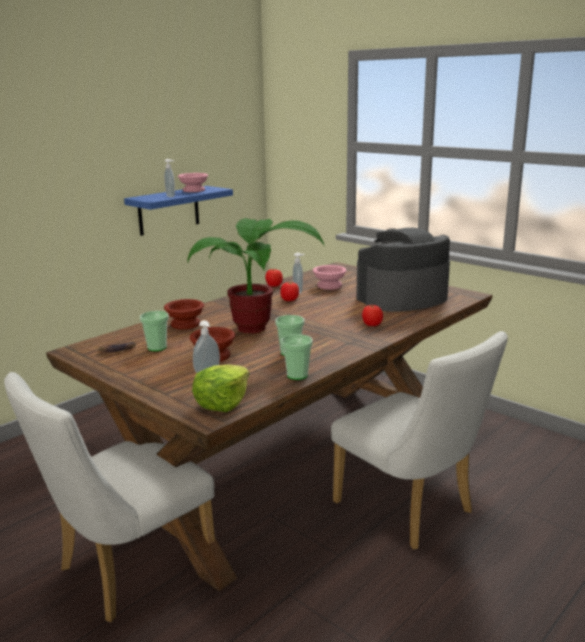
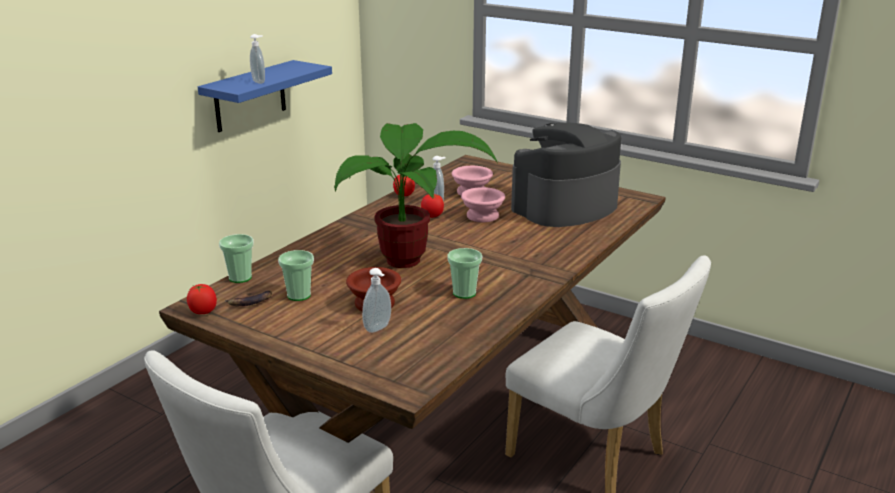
camera: 10 degrees left, 5 degrees up
(186, 324) = (320, 258): brown bowl -> none
(193, 190) = (282, 70): pink bowl -> pink bowl (481, 216)
(222, 403) = (413, 369): lettuce -> none
(297, 375) = (485, 324): cup -> cup (240, 278)
(371, 325) = (544, 248): tomato -> tomato (203, 311)

